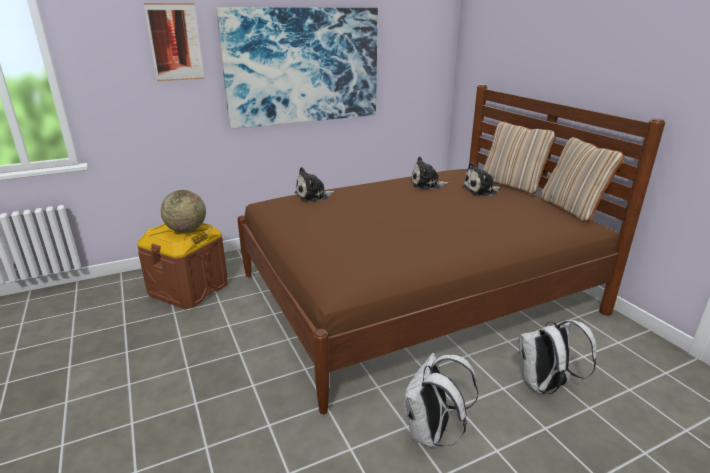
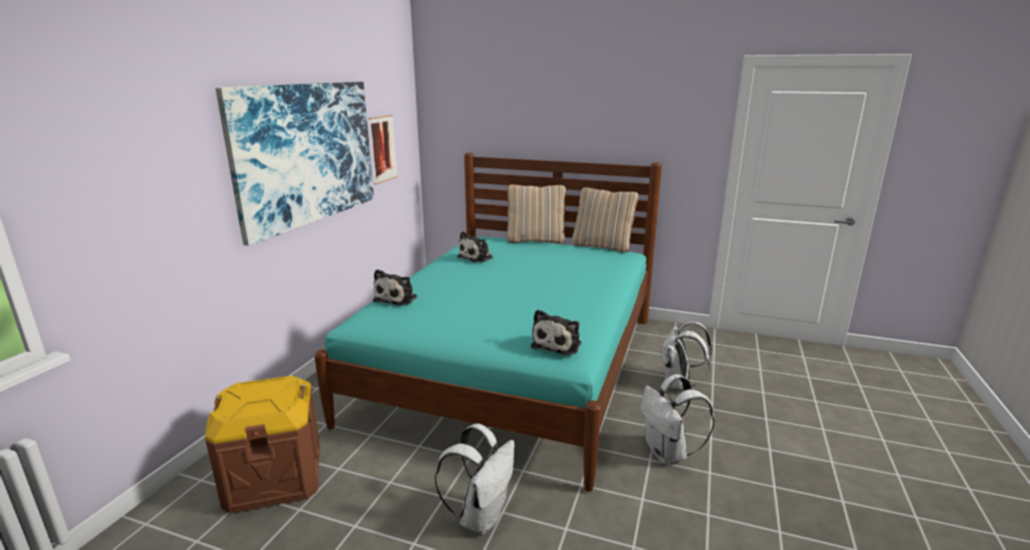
camera: 45 degrees left, 5 degrees down
(175, 42) = (171, 138): picture -> picture (383, 149)
(186, 230) = (273, 393): globe -> none
(238, 378) = (481, 516): none -> white backpack
(415, 293) = (513, 366): brown bed -> turquoise bed
(481, 190) = (526, 250): plush toy -> plush toy (558, 344)

